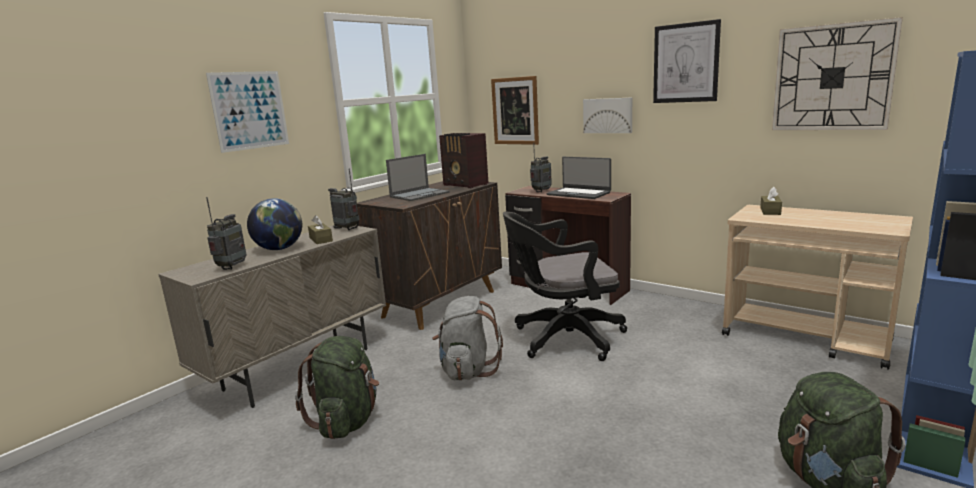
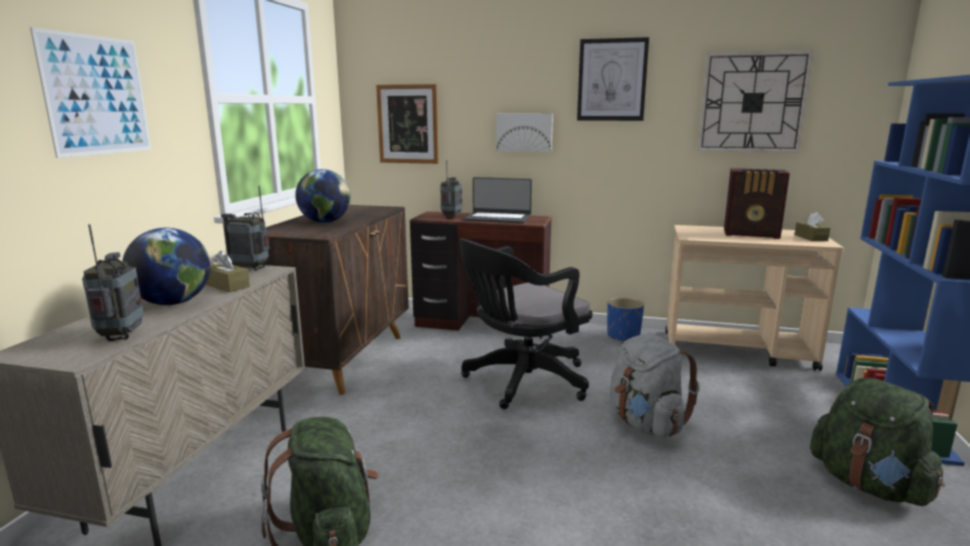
camera: 25 degrees left, 0 degrees up
(420, 194) = (325, 222): laptop -> globe
(465, 185) = (369, 210): radio -> radio (752, 234)
(467, 370) = (441, 436): grey backpack -> grey backpack (646, 424)
(692, 311) = (623, 336): none -> blue planter
(770, 211) = (704, 230): brown tissue box -> brown tissue box (810, 238)

